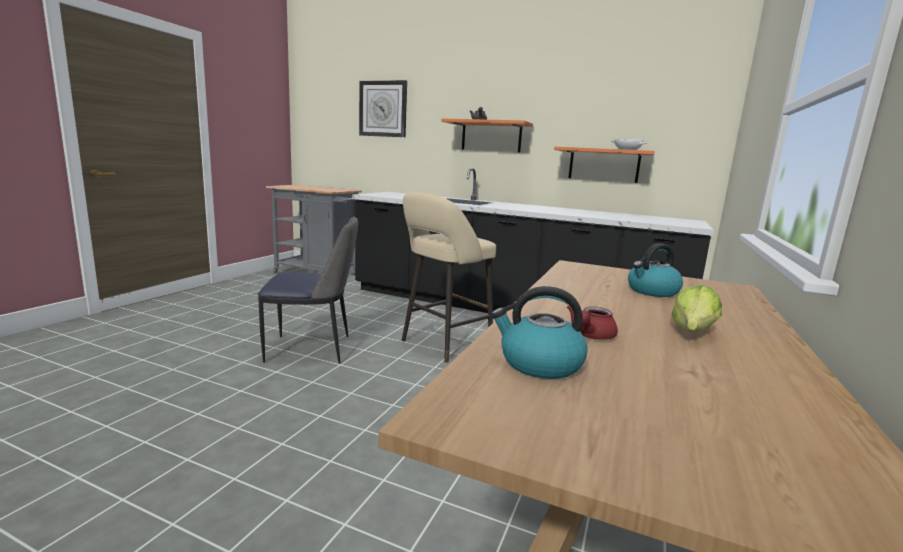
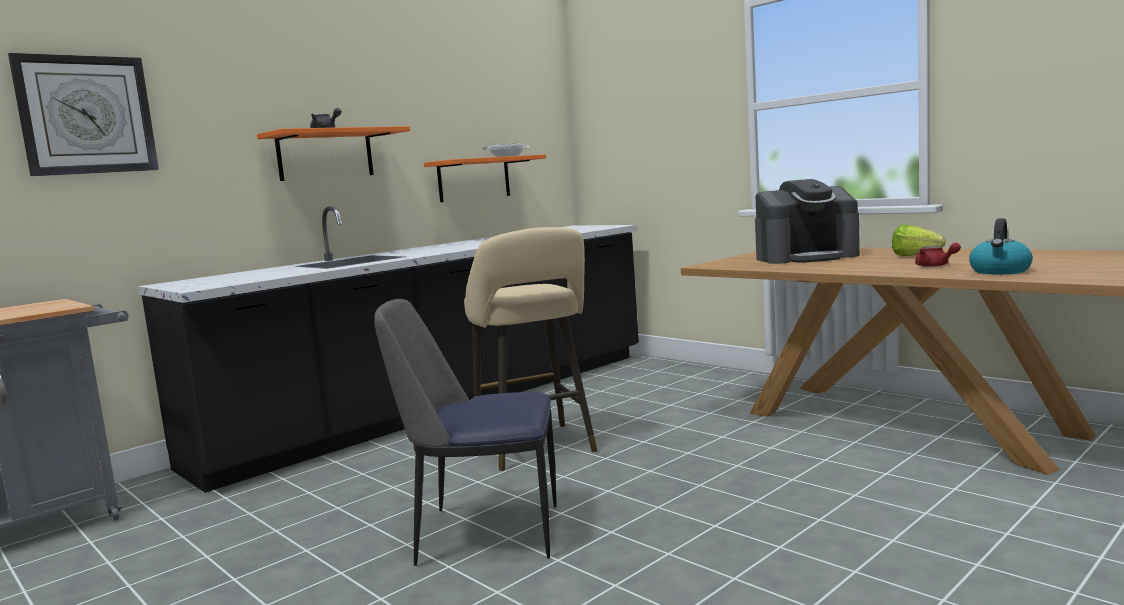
camera: 65 degrees left, 5 degrees down
(312, 349) = (484, 533): chair -> chair turned 105 degrees counterclockwise
(652, 291) = (806, 257): kettle -> coffee machine

